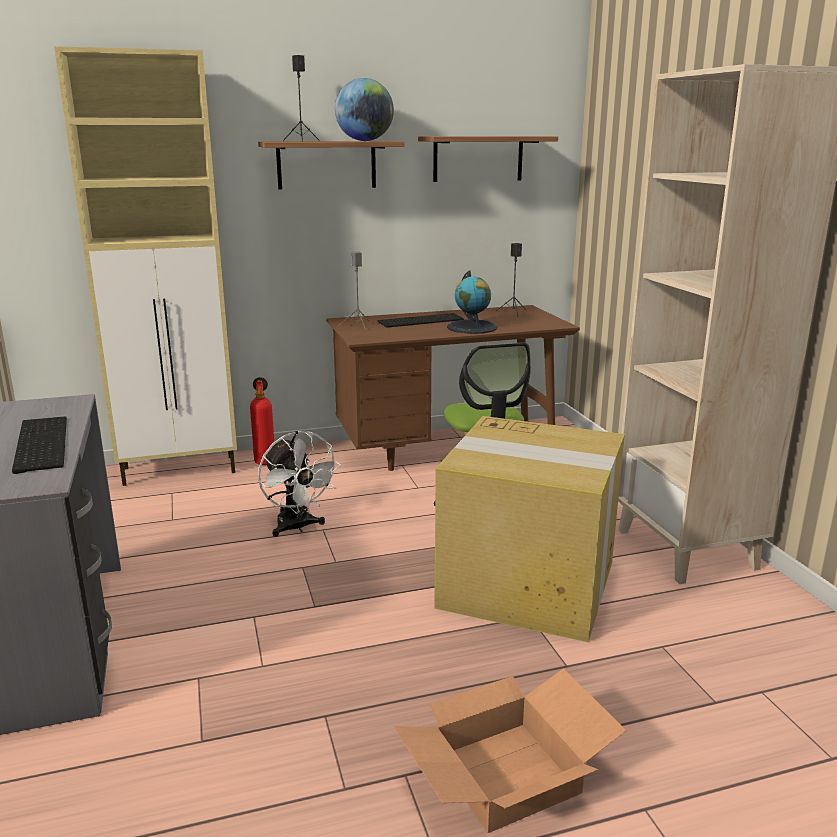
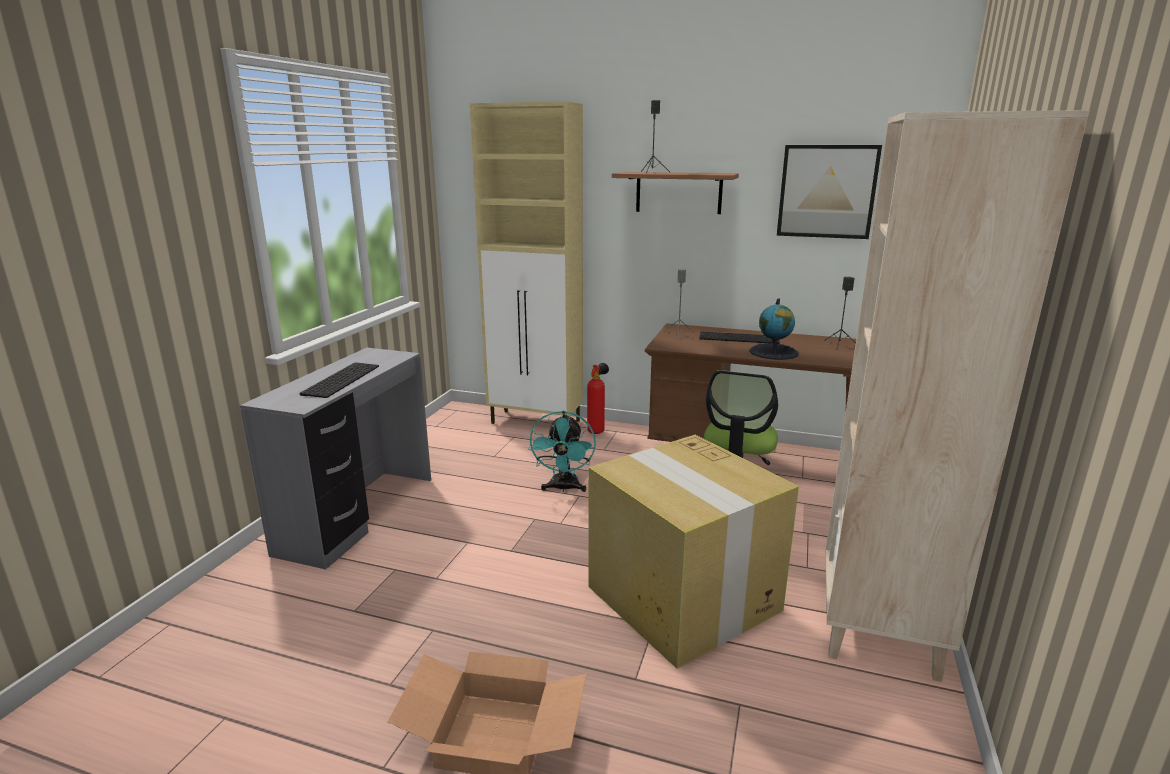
camera: 35 degrees right, 0 degrees up
(297, 527) = (564, 488): white fan -> turquoise fan
(365, 141) = (704, 173): globe -> none
(478, 158) = (827, 191): shelf -> picture

